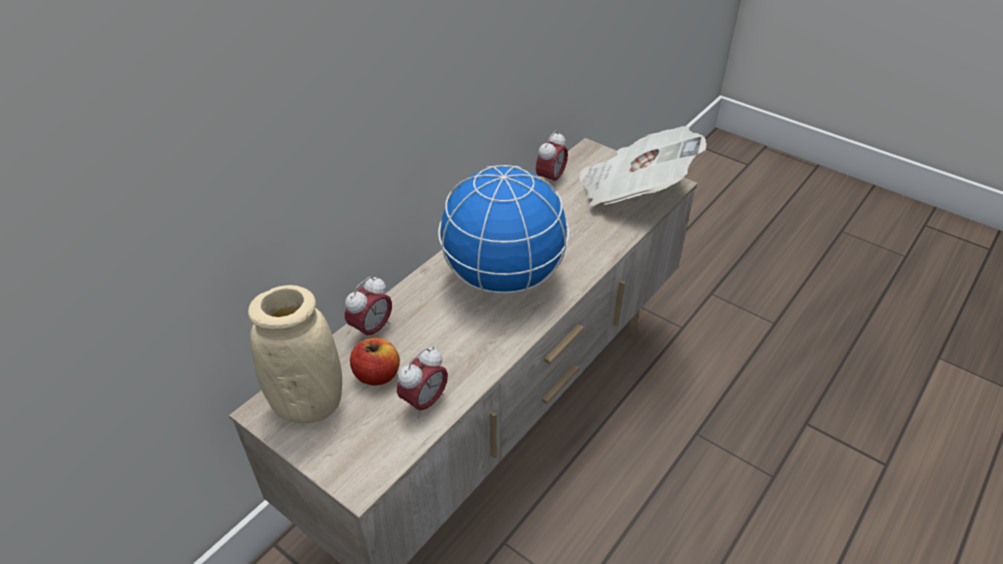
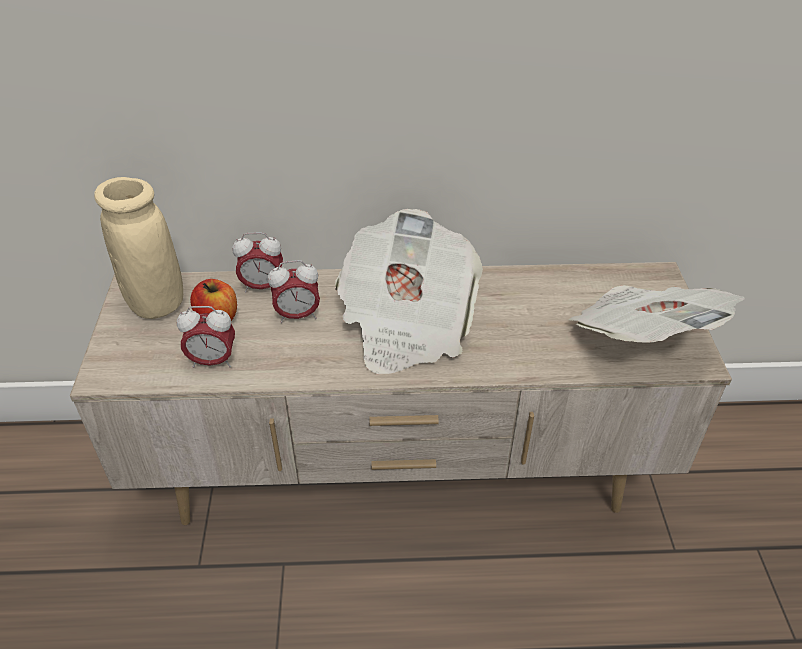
camera: 50 degrees right, 0 degrees up
(504, 278) = (406, 323): globe -> newspaper
(550, 179) = (577, 275): alarm clock -> alarm clock (297, 315)

